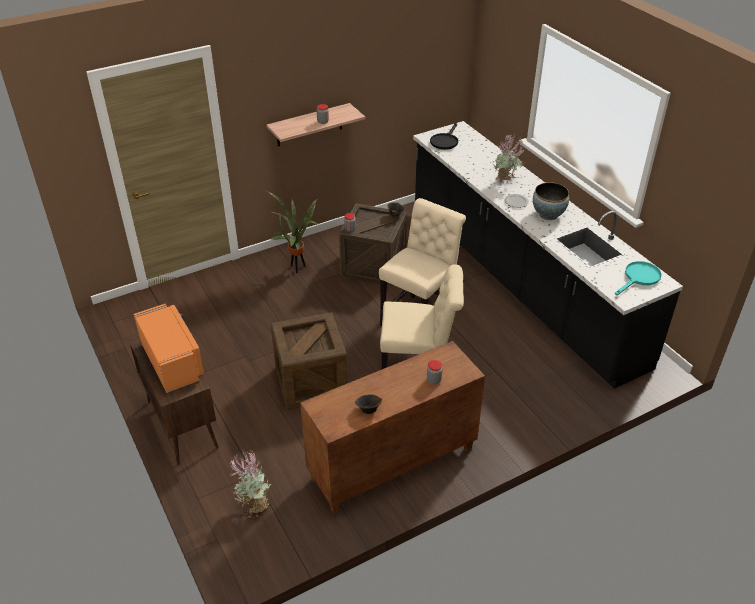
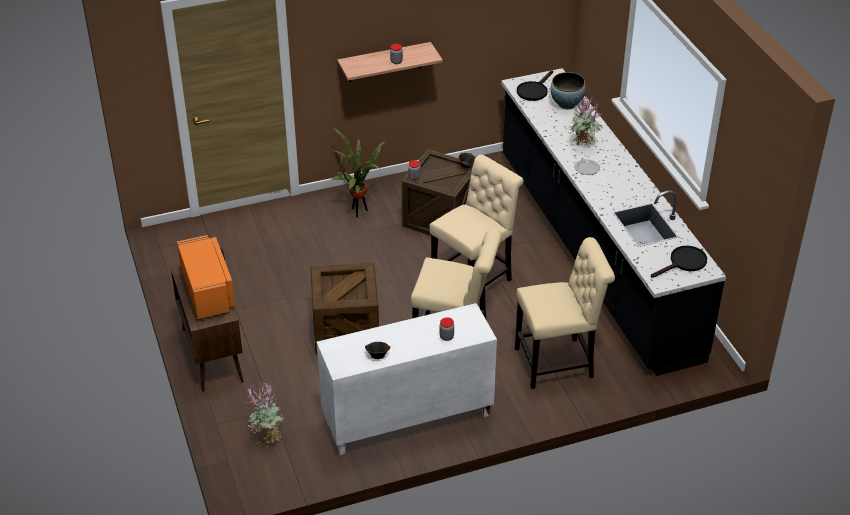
camera: 10 degrees right, 0 degrees up
(392, 465) = (407, 419): brown cabinet -> white cabinet
(520, 387) = (558, 362): none -> beige chair
(548, 215) = (615, 186): bowl -> bowl (566, 104)
(639, 278) = (684, 263): turquoise frying pan -> black frying pan

